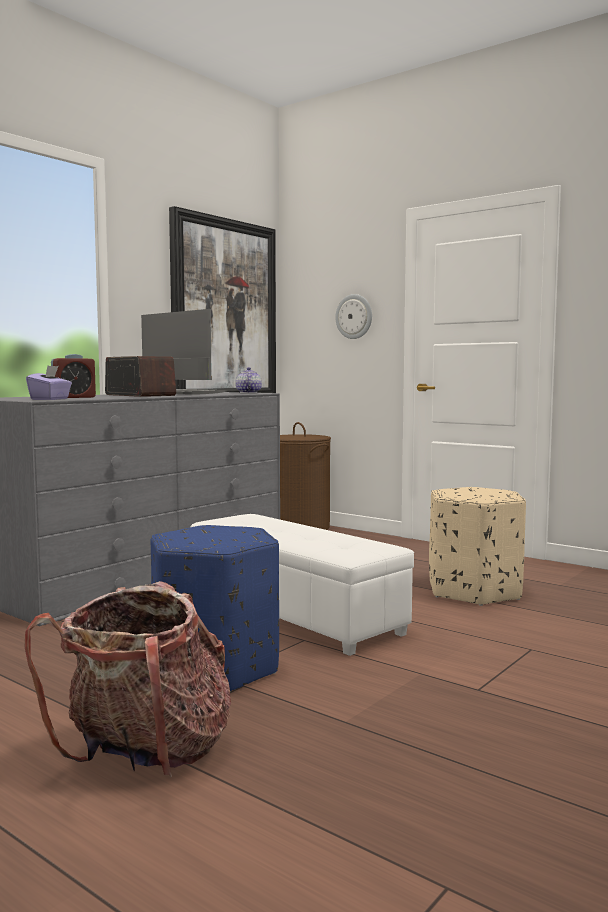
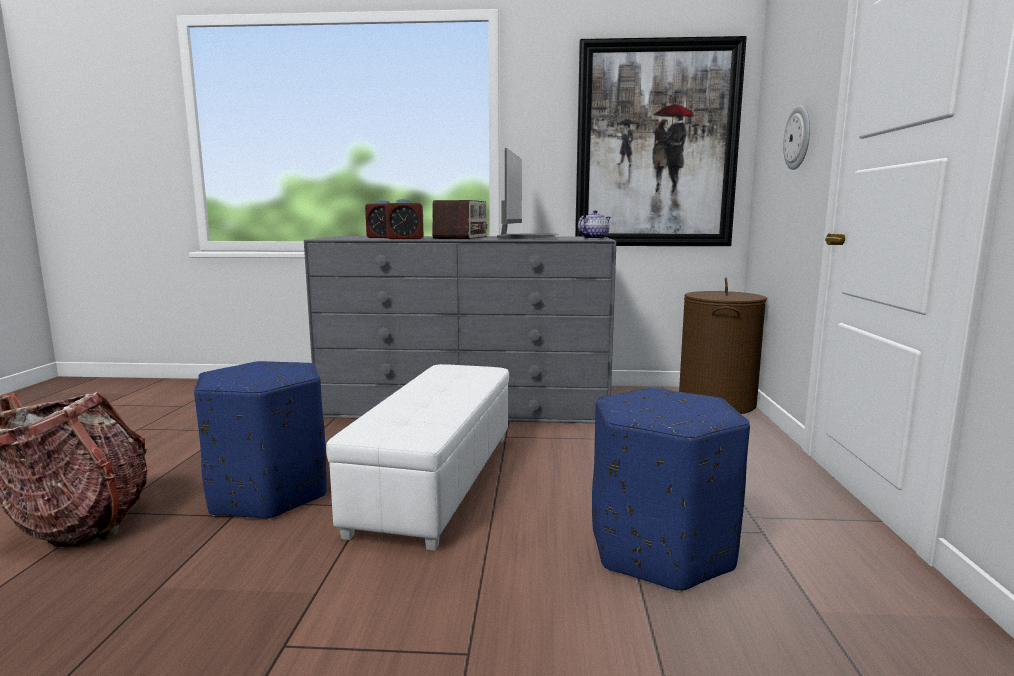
camera: 55 degrees right, 5 degrees up
(50, 399) = (339, 238): purple tissue box -> none
(120, 397) = (405, 239): none -> alarm clock
(475, 591) = (661, 550): beige ottoman -> blue ottoman

